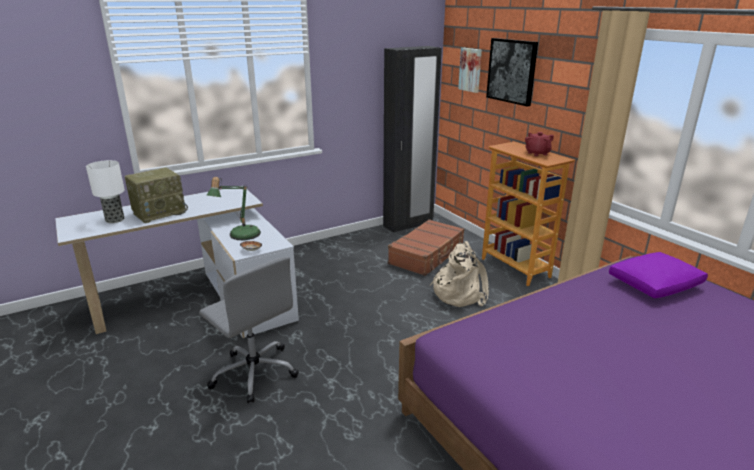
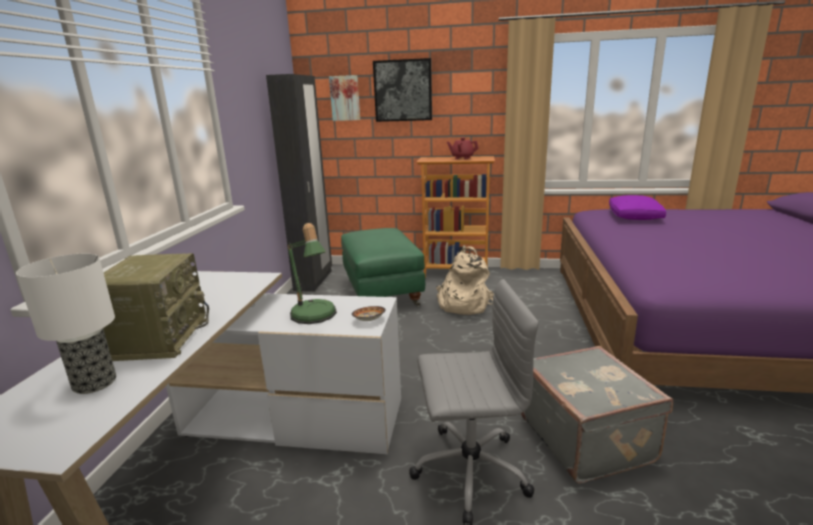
camera: 50 degrees left, 5 degrees down
(331, 411) = (587, 438): none -> grey suitcase
(427, 255) = (381, 293): brown suitcase -> green ottoman

